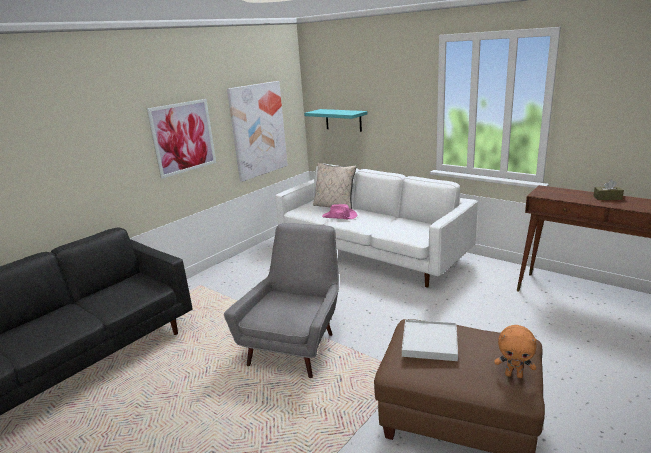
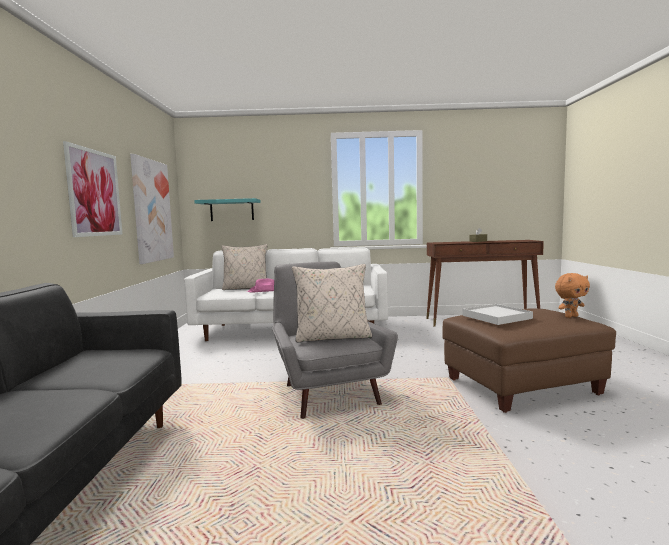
camera: 40 degrees left, 15 degrees down
(286, 308) = (333, 337): none -> beige pillow

